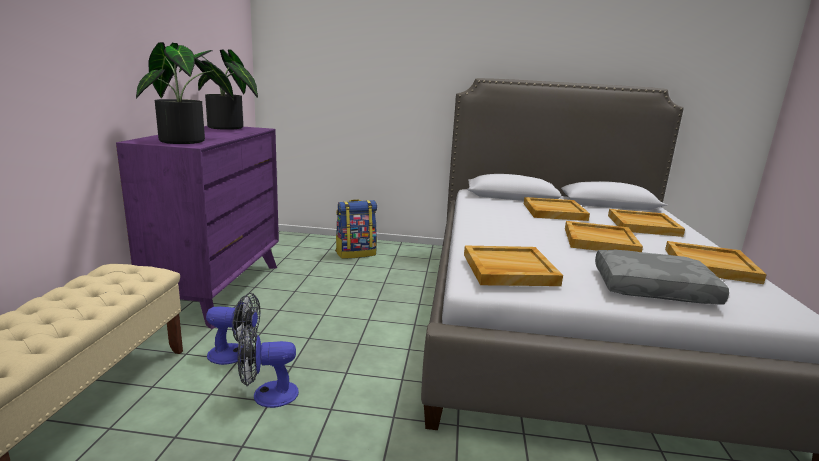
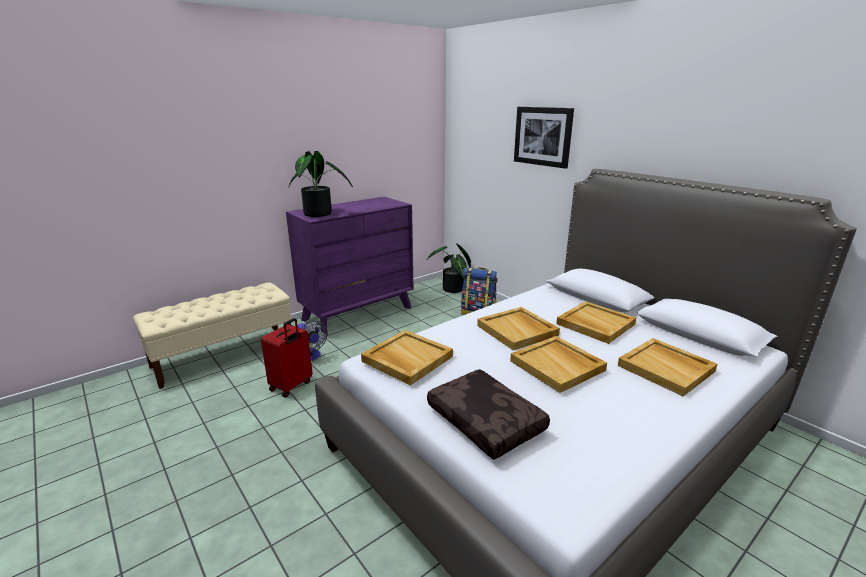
camera: 45 degrees right, 5 degrees up
(226, 128) = (379, 201): potted plant -> potted plant (452, 290)
(267, 395) = (291, 386): fan -> red suitcase
(404, 49) = (543, 136): none -> picture
(653, 288) = (487, 421): grey pillow -> brown pillow
(710, 265) = (617, 432): beige tray -> beige tray (518, 330)

